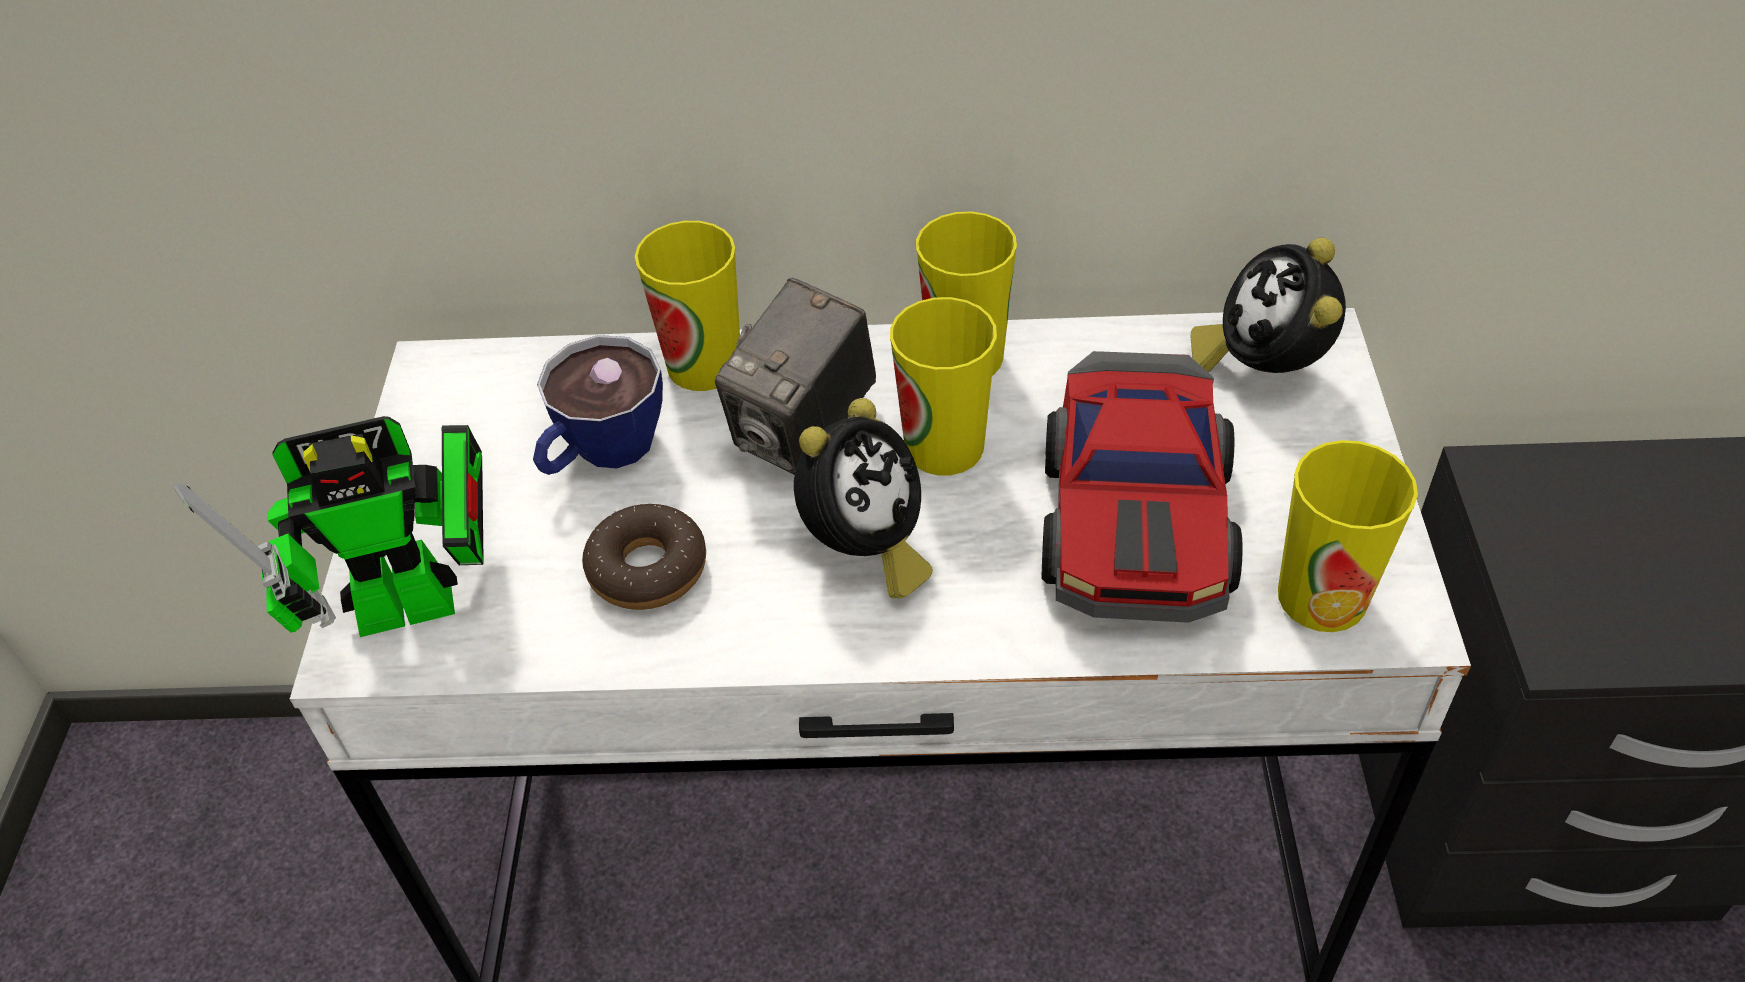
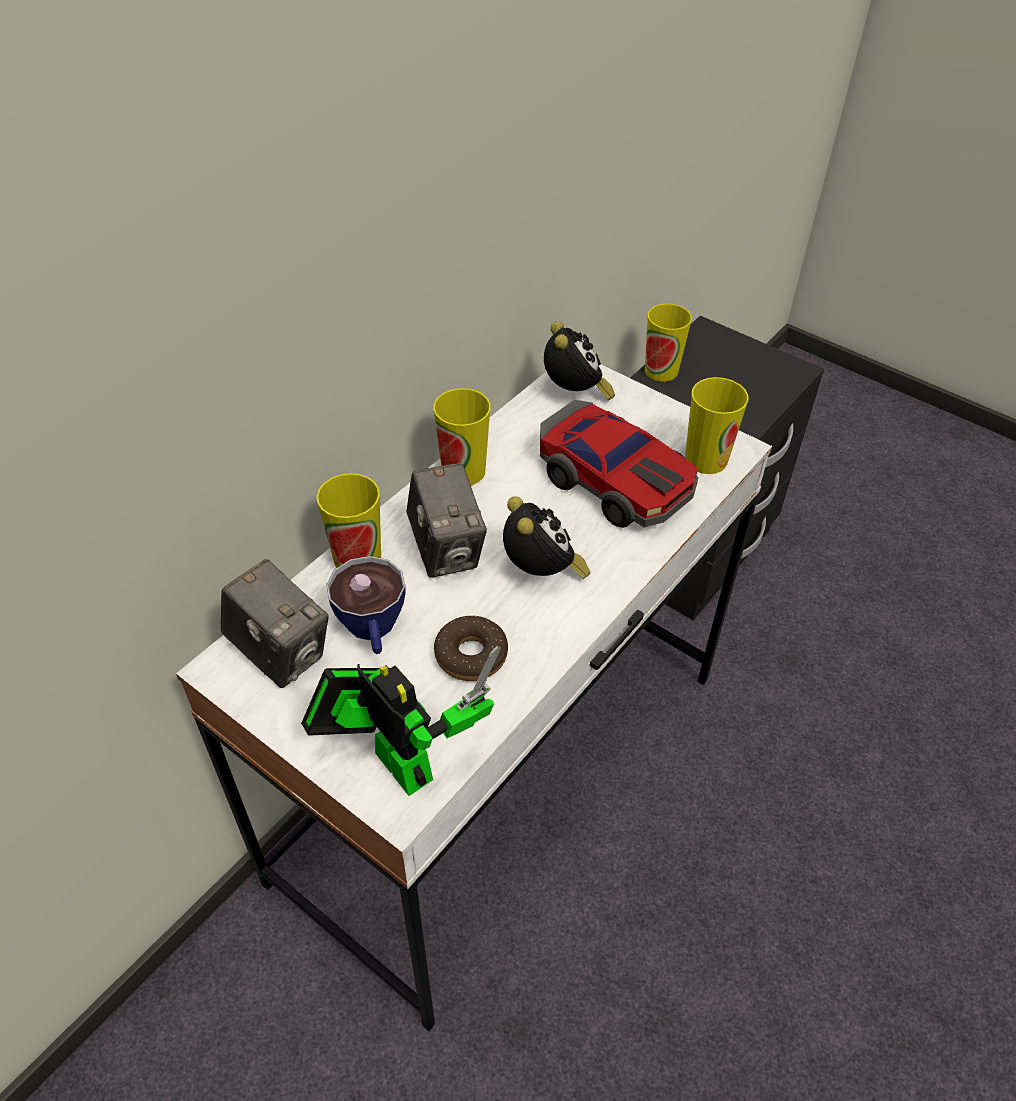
camera: 55 degrees left, 0 degrees up
(423, 604) = (397, 758): toy robot -> toy robot turned 60 degrees counterclockwise
(496, 399) = (281, 653): none -> camera
(944, 446) = (509, 511): cup -> cup (661, 371)
(1263, 367) = (575, 394): alarm clock -> alarm clock turned 135 degrees counterclockwise

